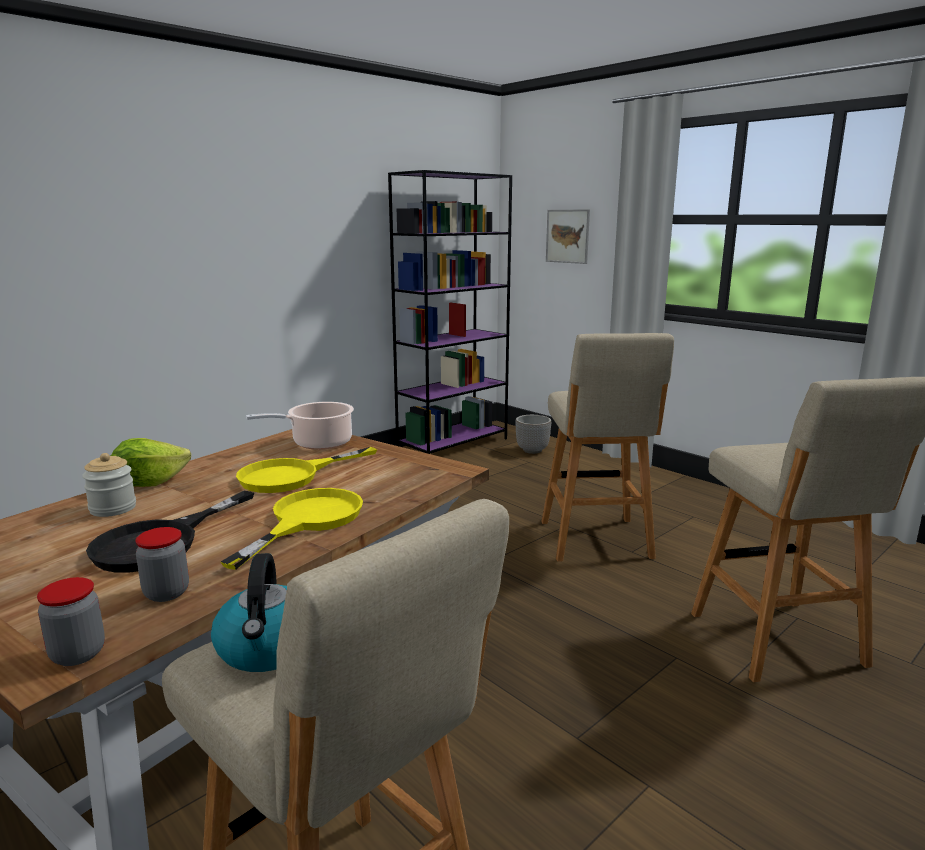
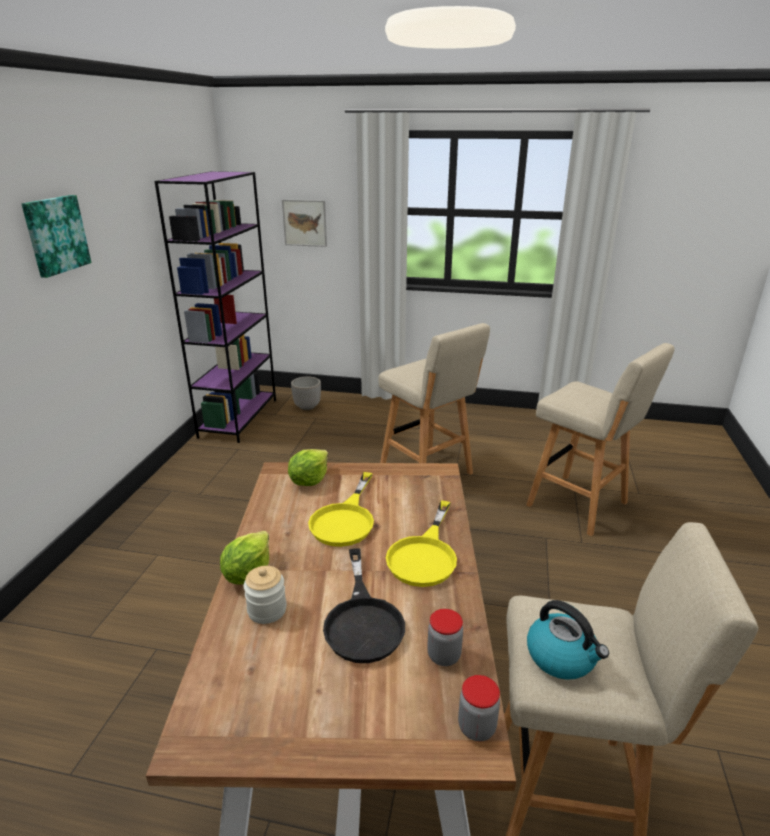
camera: 35 degrees left, 10 degrees up
(253, 200) = (55, 235): none -> picture
(307, 520) = (425, 555): yellow frying pan -> yellow frying pan turned 150 degrees counterclockwise
(318, 443) = (309, 480): cooking pot -> lettuce

